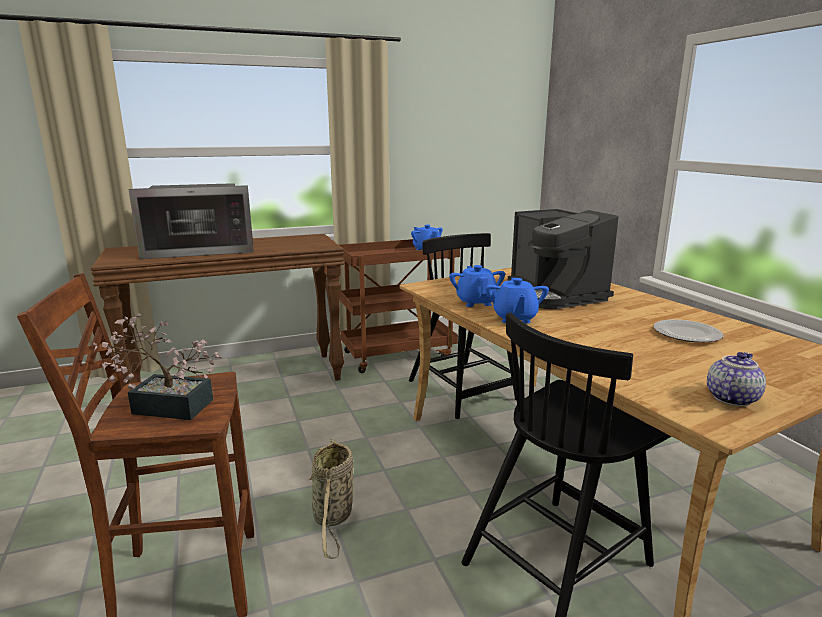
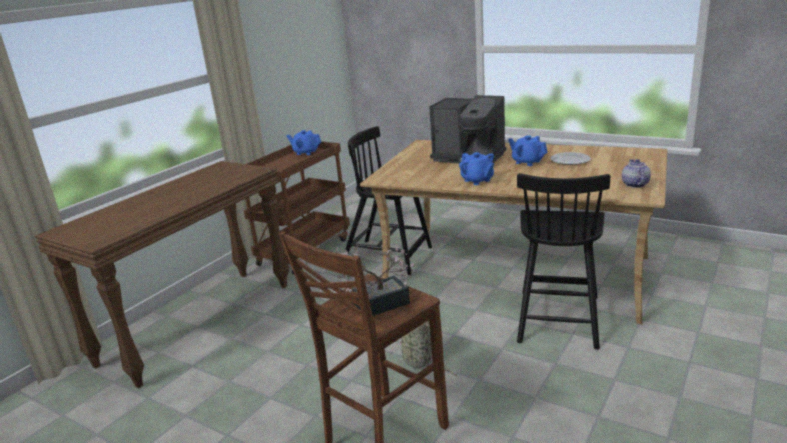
camera: 35 degrees left, 5 degrees up
(200, 250) = (151, 206): microwave -> none
(476, 302) = (435, 178): blue teapot -> blue teapot (527, 162)

